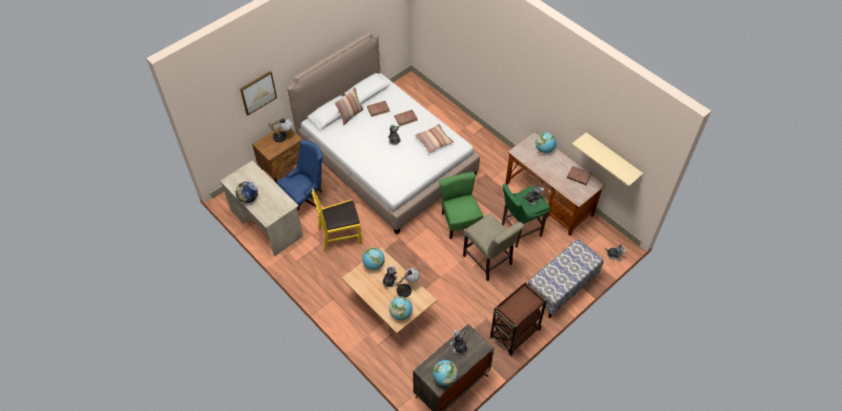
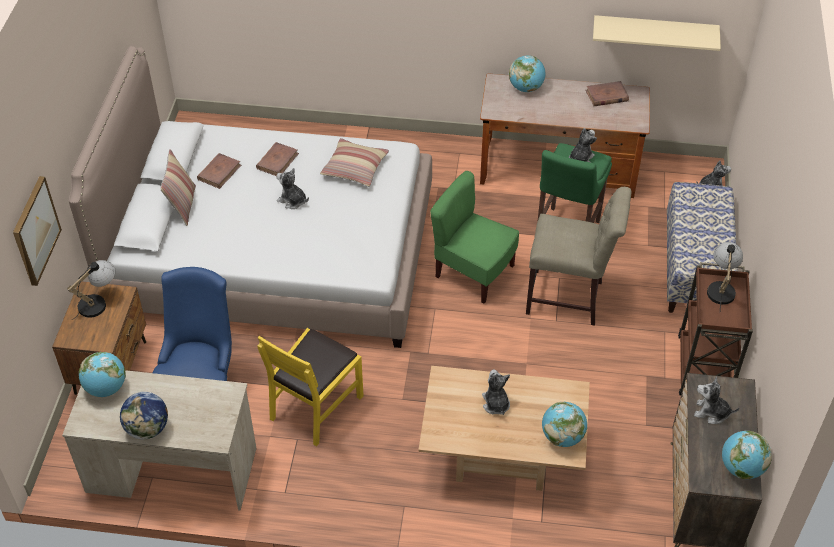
camera: 40 degrees left, 5 degrees down
(373, 264) = (447, 397): globe -> globe (106, 388)
(407, 288) = (532, 395): table lamp -> table lamp (721, 287)

